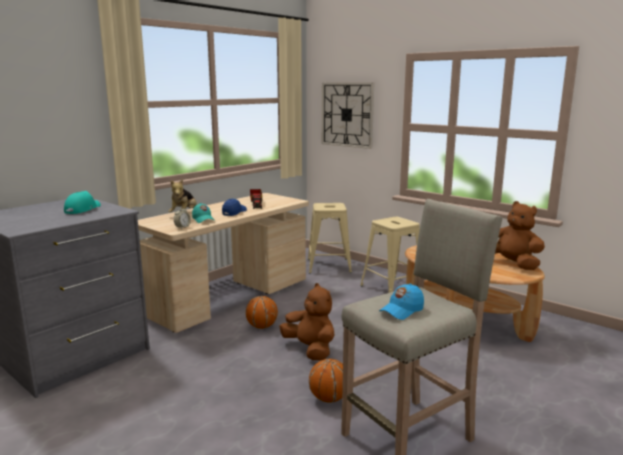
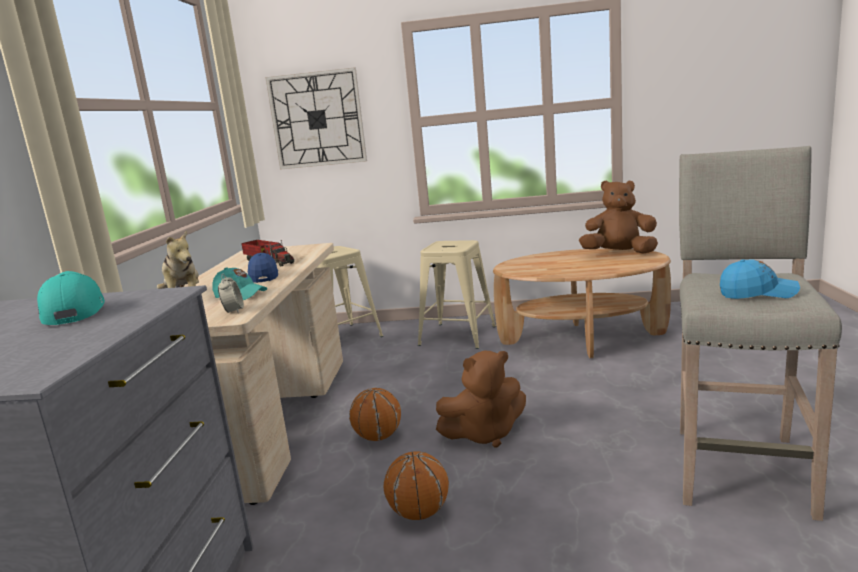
camera: 35 degrees left, 0 degrees up
(310, 349) = (485, 434): brown plush toy -> brown plush toy turned 150 degrees clockwise
(329, 398) = (602, 475): basketball -> basketball (419, 513)
(402, 311) = (757, 293): blue cap -> blue cap turned 90 degrees counterclockwise

